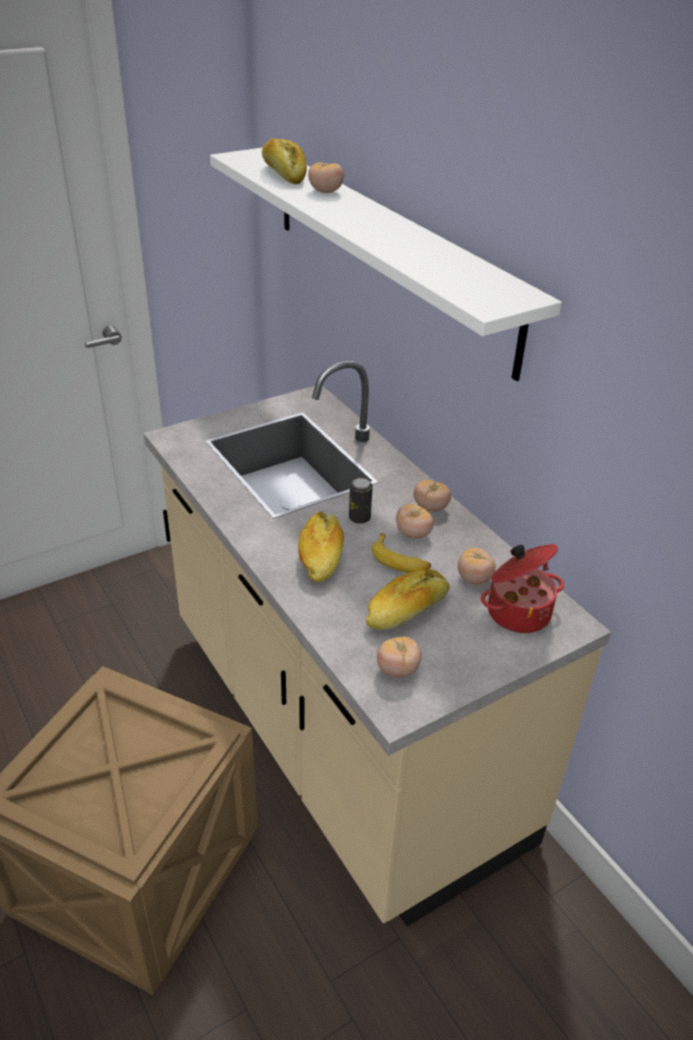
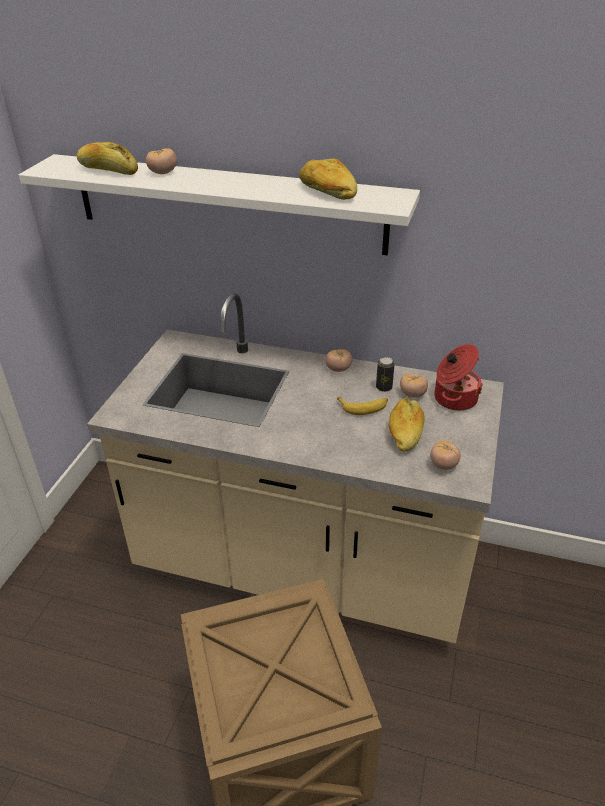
camera: 40 degrees left, 0 degrees up
(320, 556) = (319, 431): bread -> bread (327, 192)
(359, 518) = (309, 397): can -> can (384, 387)
(413, 534) = (350, 389): tomato -> none

